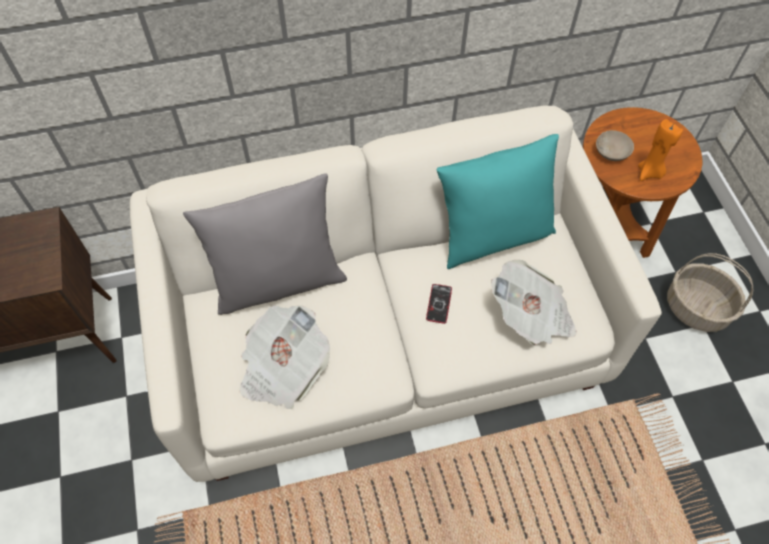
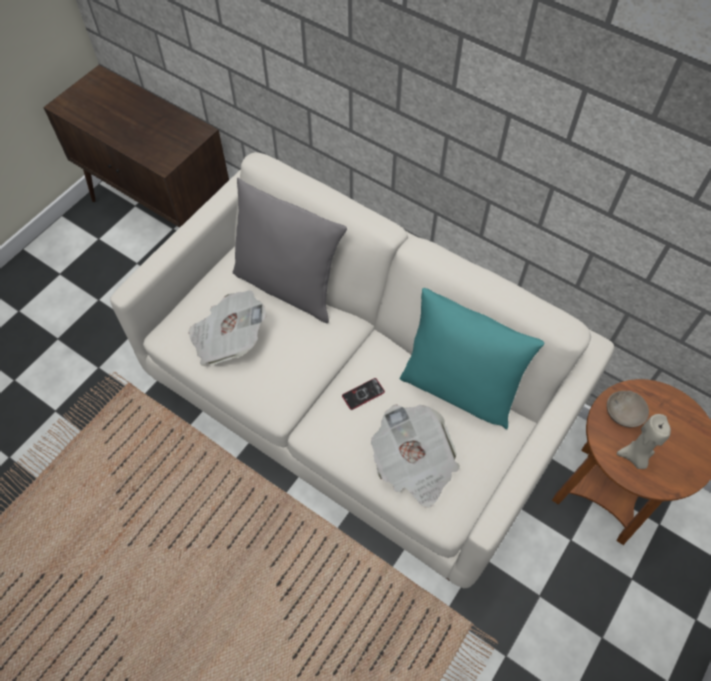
camera: 50 degrees right, 0 degrees up
(649, 173) = (635, 456): orange candle -> beige candle
(697, 308) = (613, 621): basket -> none

